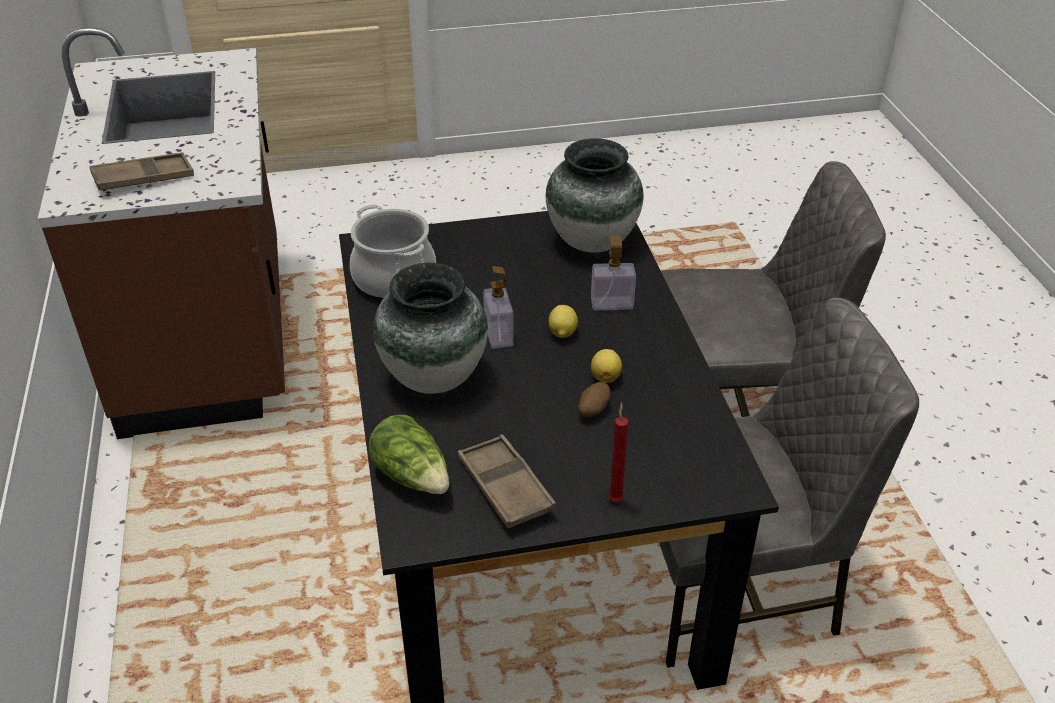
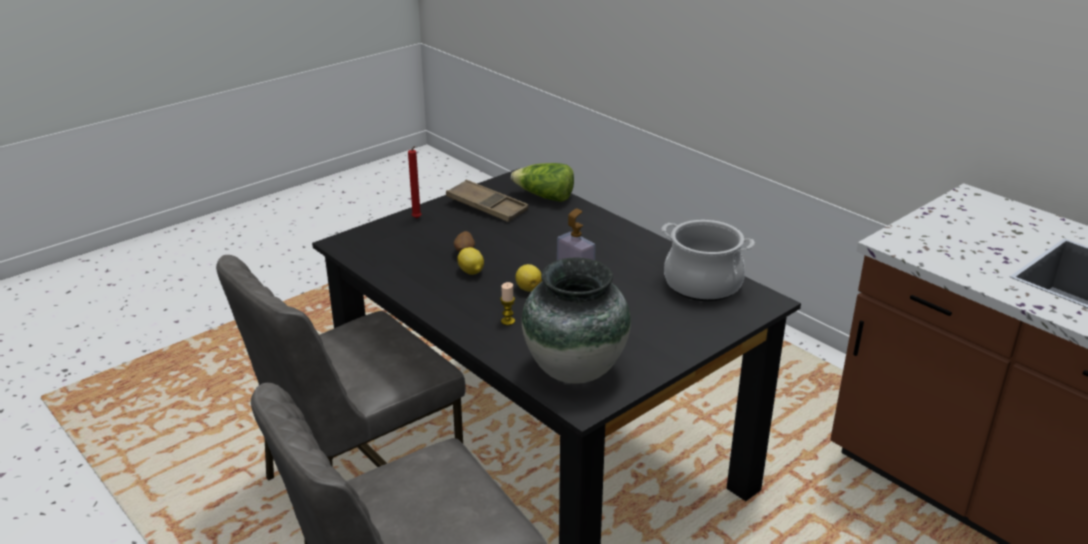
camera: 150 degrees right, 10 degrees down
(144, 178) = (965, 224): brown tray -> none
(434, 378) = (589, 238): vase -> none
(612, 303) = (508, 321): soap dispenser -> candle

